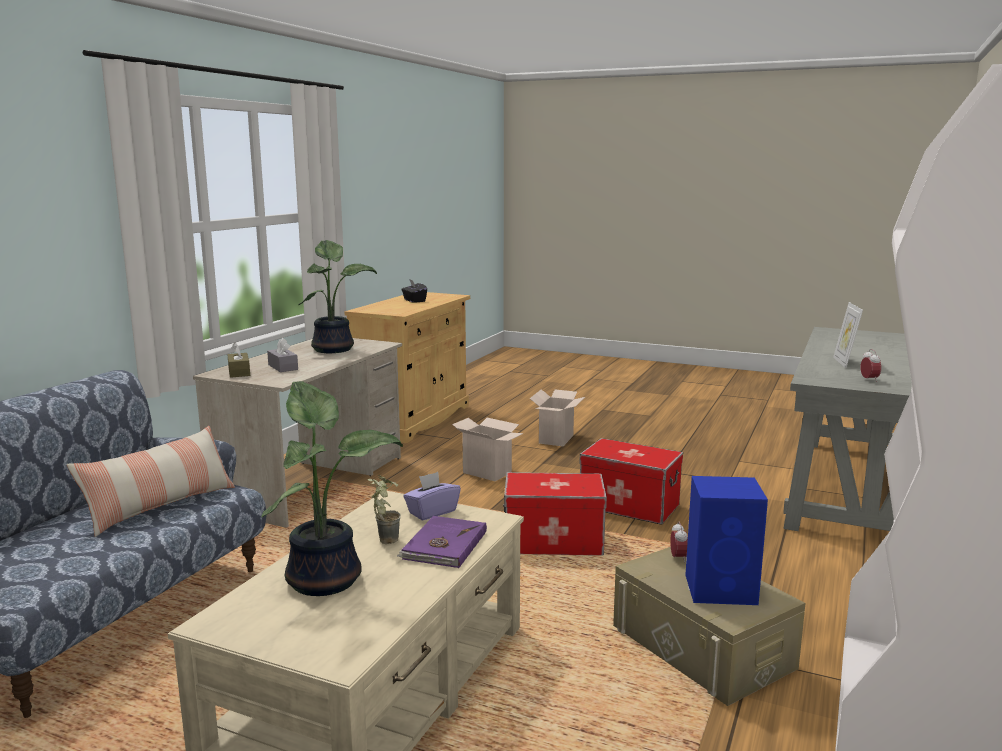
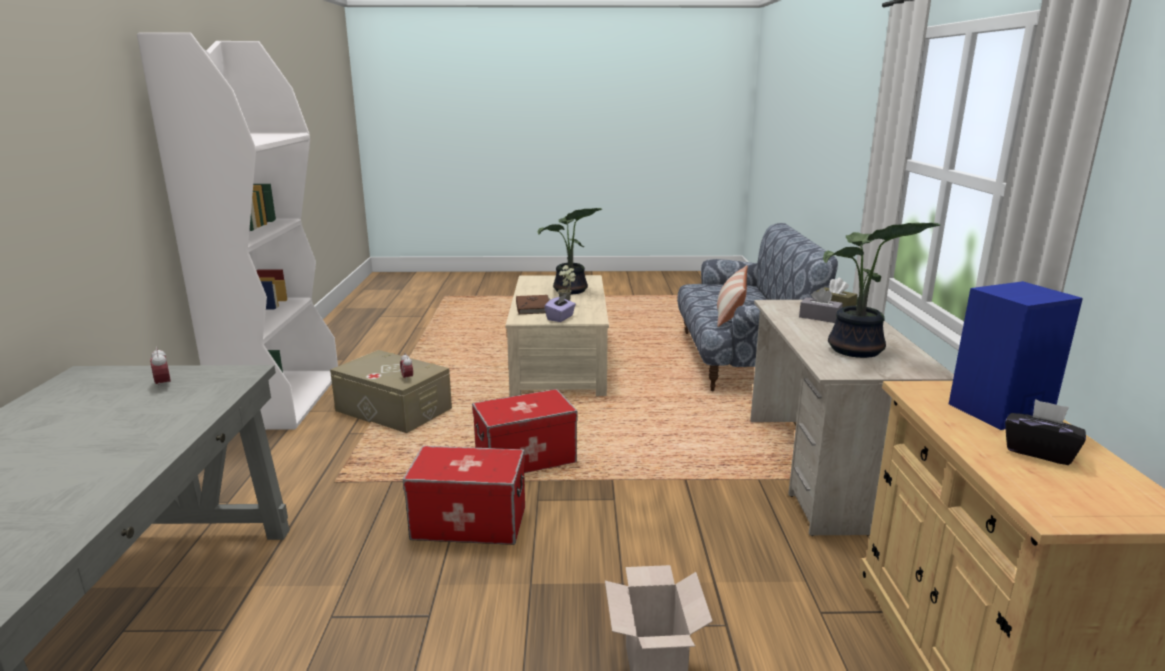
camera: 155 degrees right, 5 degrees up
(443, 545) = (534, 307): purple book -> brown book
(489, 472) = (671, 539): cardboard box -> none
(722, 589) = (380, 366): blue speaker -> blue speaker (997, 411)
(844, 362) = (148, 423): picture frame -> none

